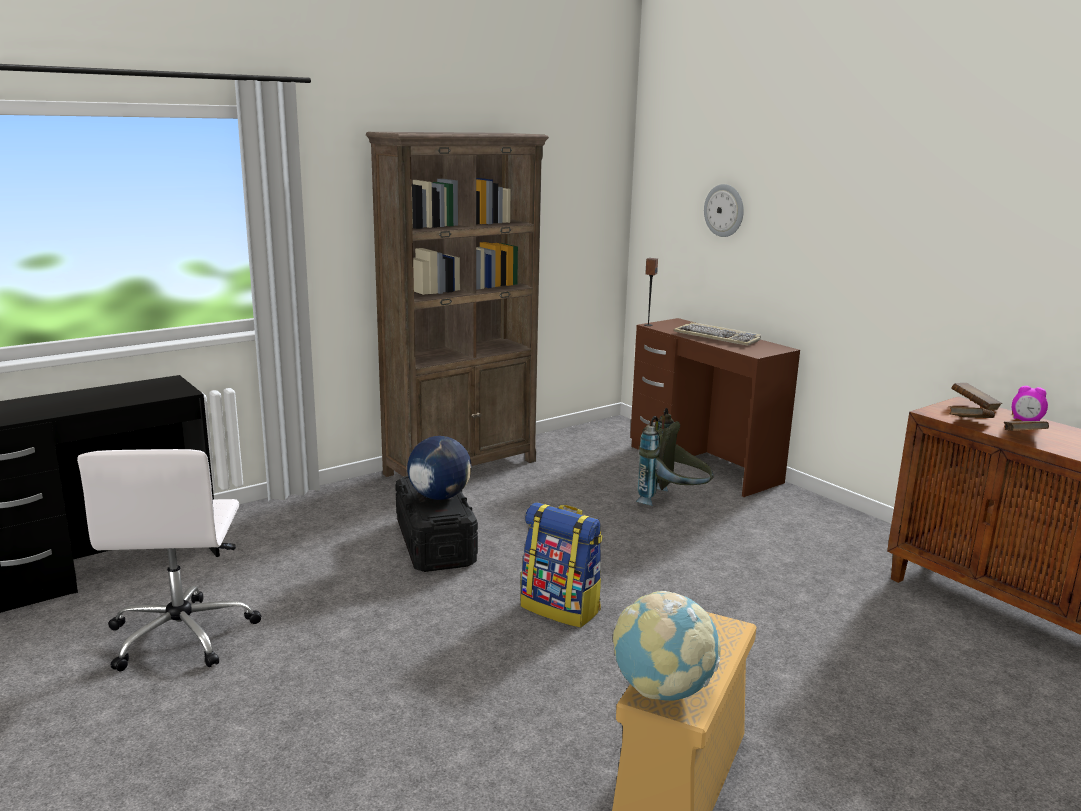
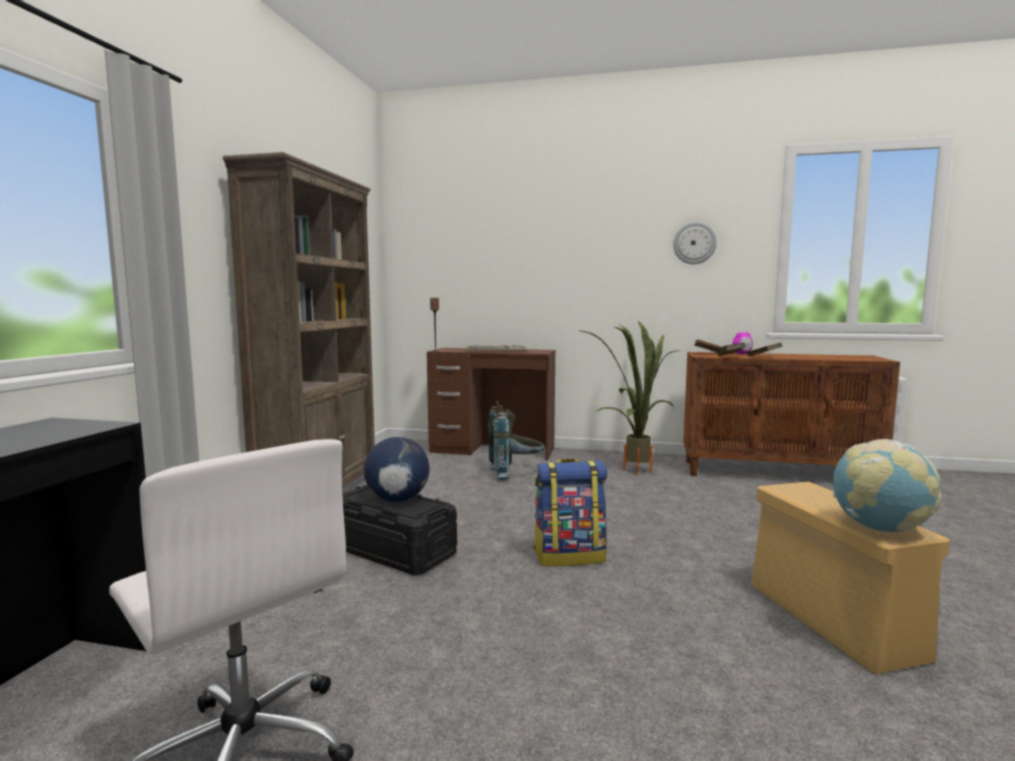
camera: 40 degrees left, 10 degrees down
(724, 210) = (475, 261): wall clock -> wall clock (694, 243)
(831, 543) = (633, 468): none -> potted plant

